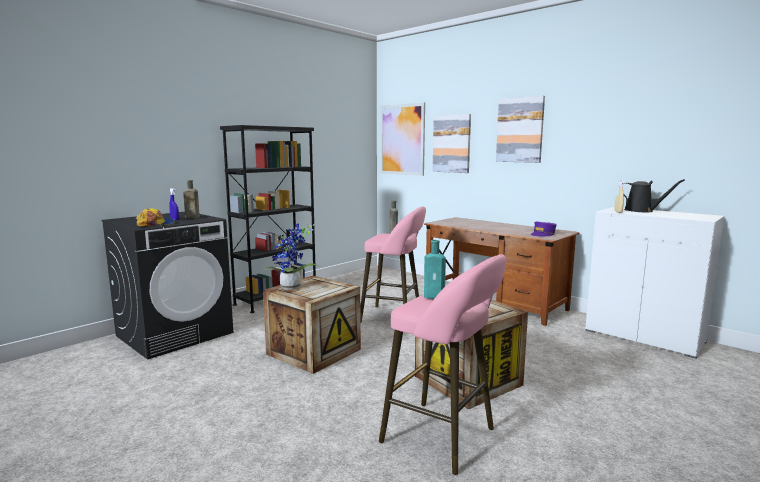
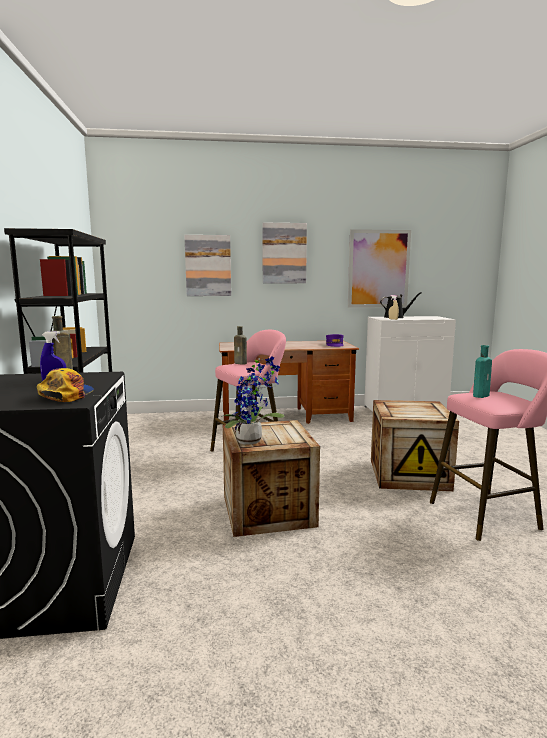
camera: 50 degrees left, 0 degrees up
(402, 139) = (137, 260): picture -> picture (378, 269)

